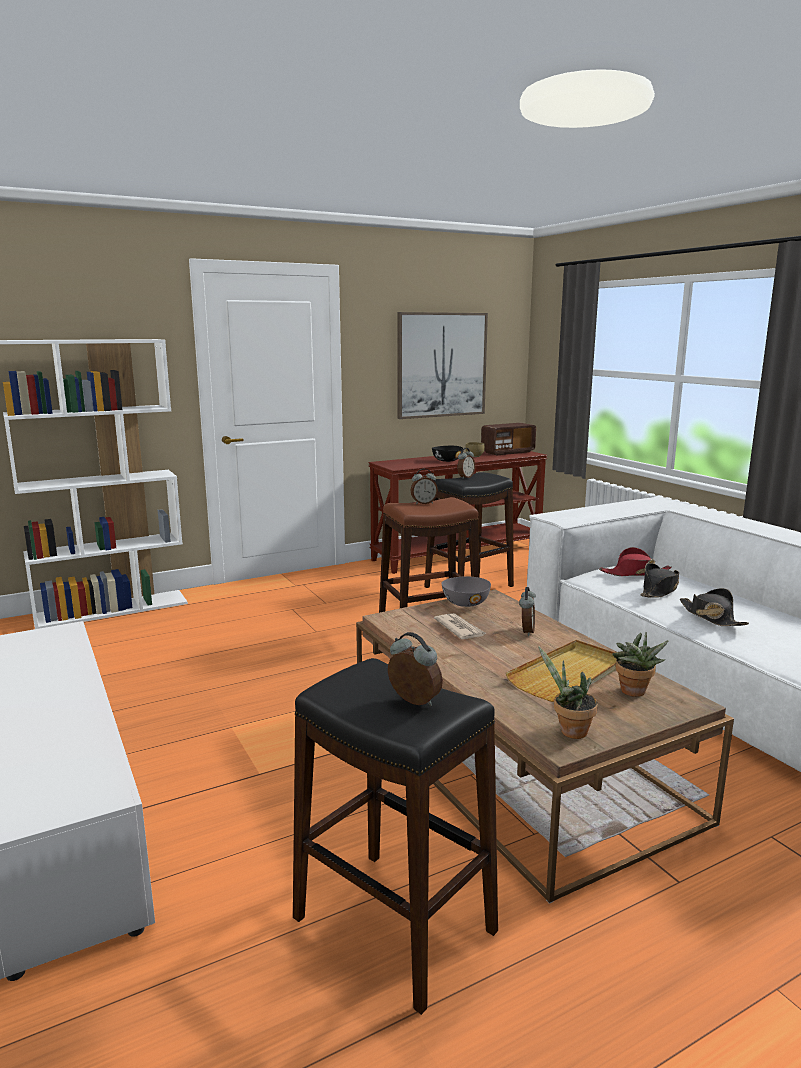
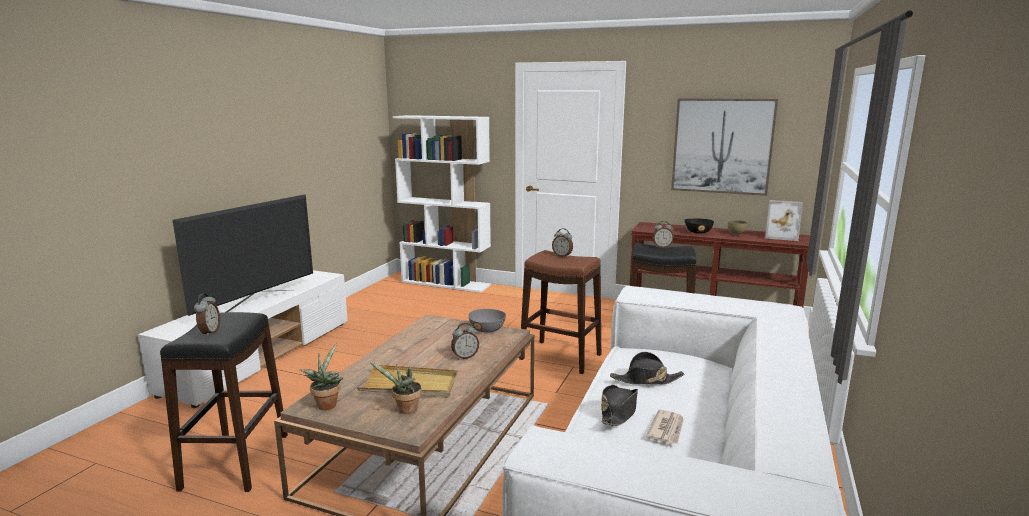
camera: 50 degrees right, 0 degrees up
(65, 704) = (257, 303): none -> television
(459, 629) = (441, 340): newspaper -> newspaper (667, 429)
(507, 452) = (781, 236): radio -> picture frame
(634, 573) = (668, 363): red hat -> none

